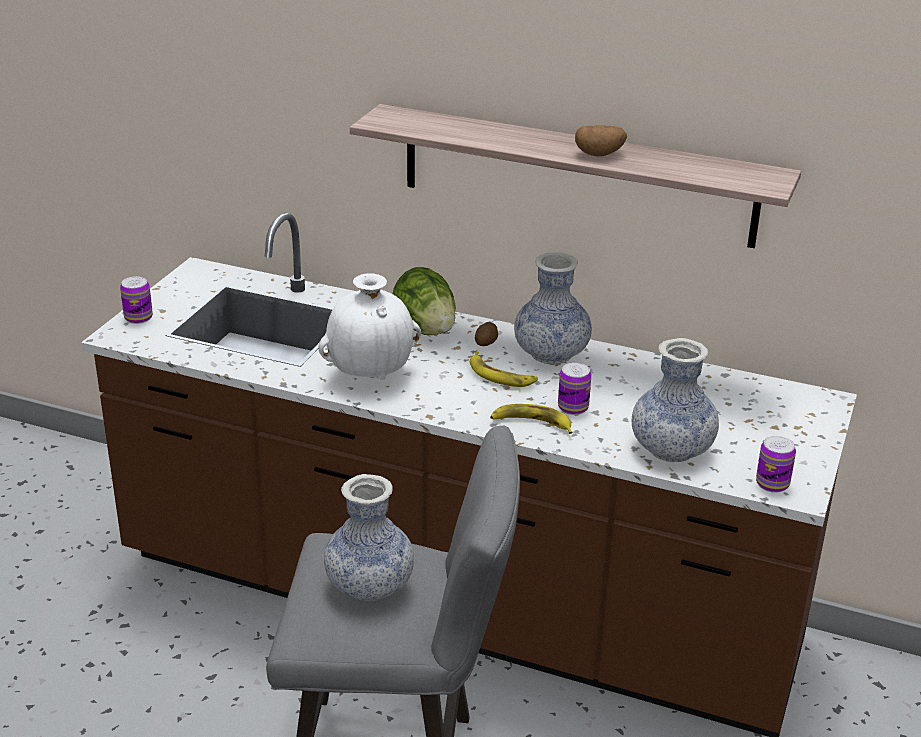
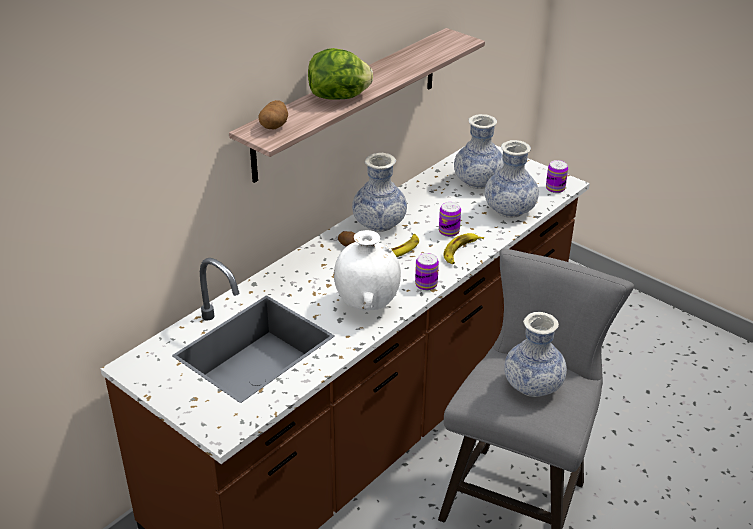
camera: 70 degrees left, 5 degrees up
(138, 317) = (198, 415): can -> can (426, 284)
(425, 329) = (314, 267): lettuce -> lettuce (339, 97)
(599, 154) = (386, 75): potato -> potato (274, 125)
(725, 412) = (478, 182): none -> vase

